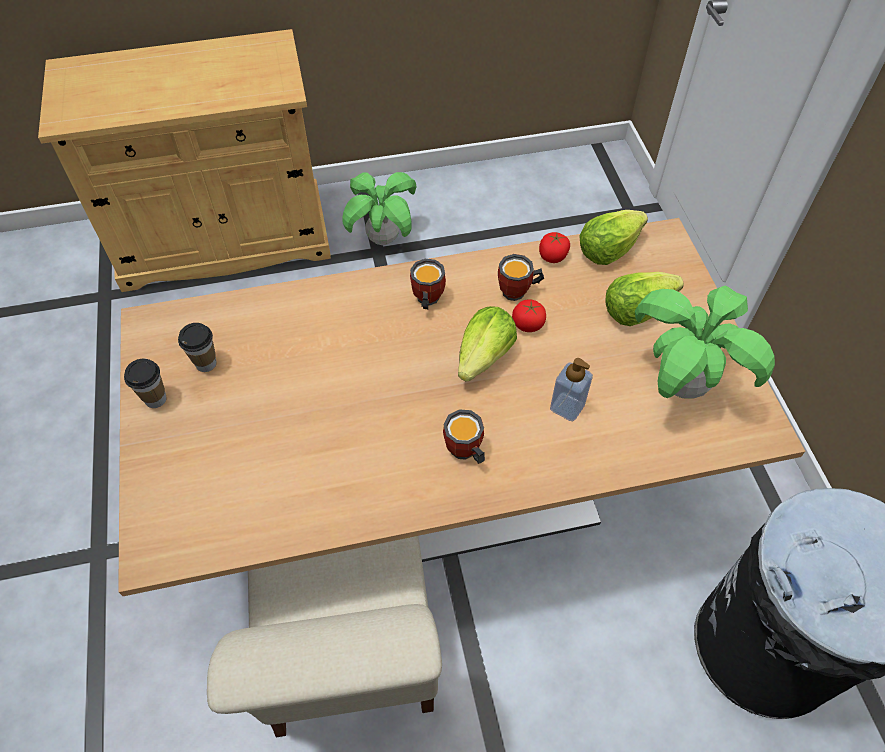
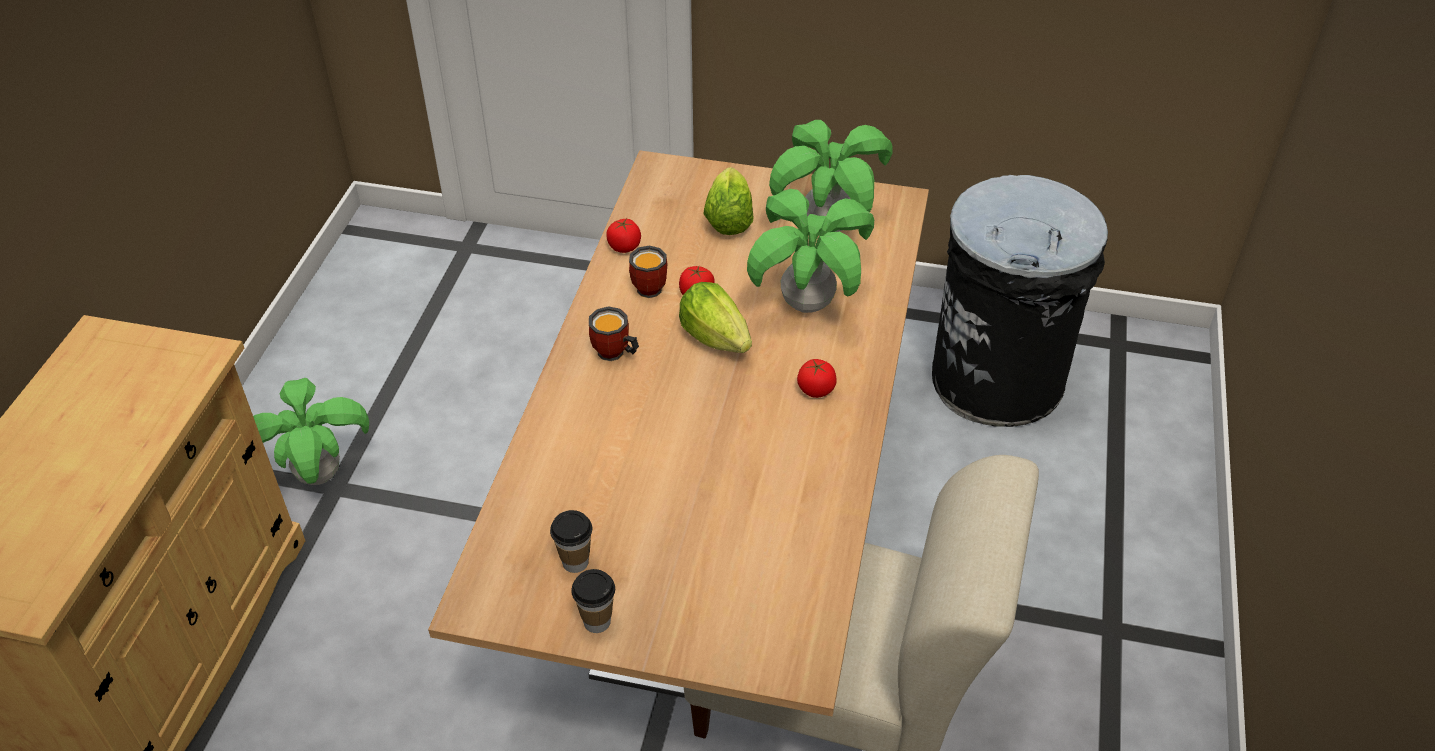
camera: 65 degrees left, 10 degrees down
(464, 453) = (816, 389): mug -> tomato
(567, 407) = (806, 304): soap dispenser -> potted plant
(607, 250) = (644, 208): lettuce -> none

